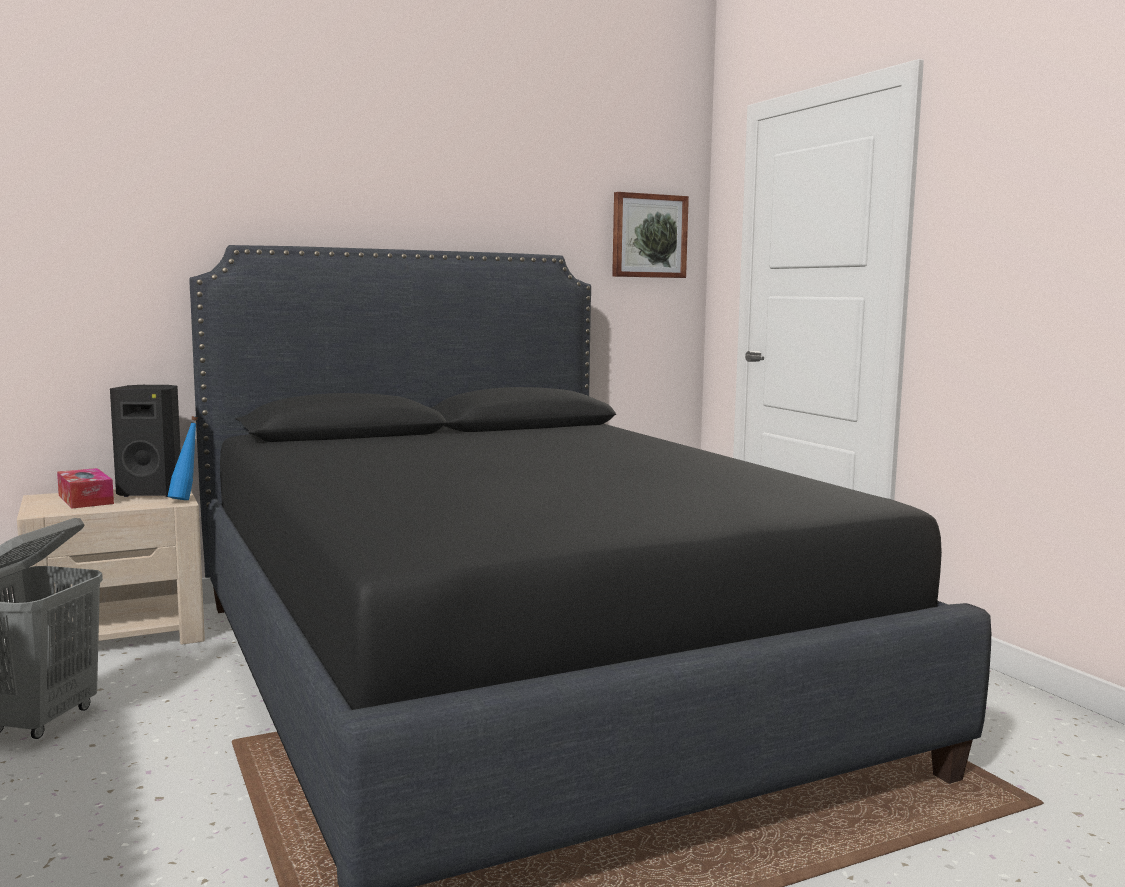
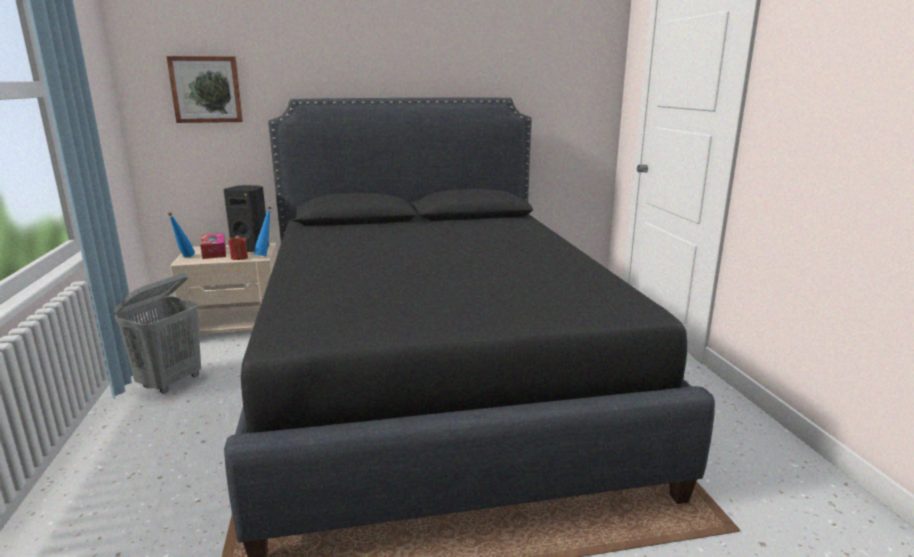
camera: 15 degrees right, 10 degrees up
(35, 508) = (184, 258): none -> blue bottle
(141, 504) = (239, 258): none -> red candle
(648, 236) = (578, 80): picture -> picture (206, 89)

